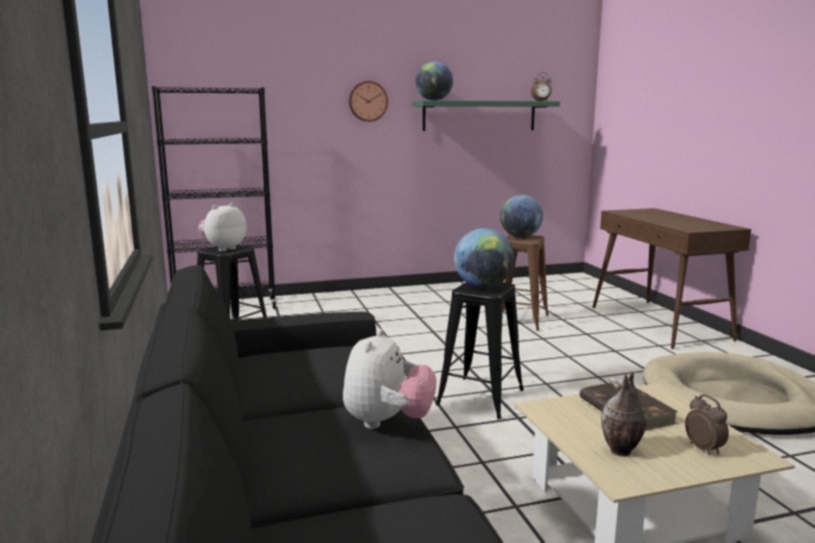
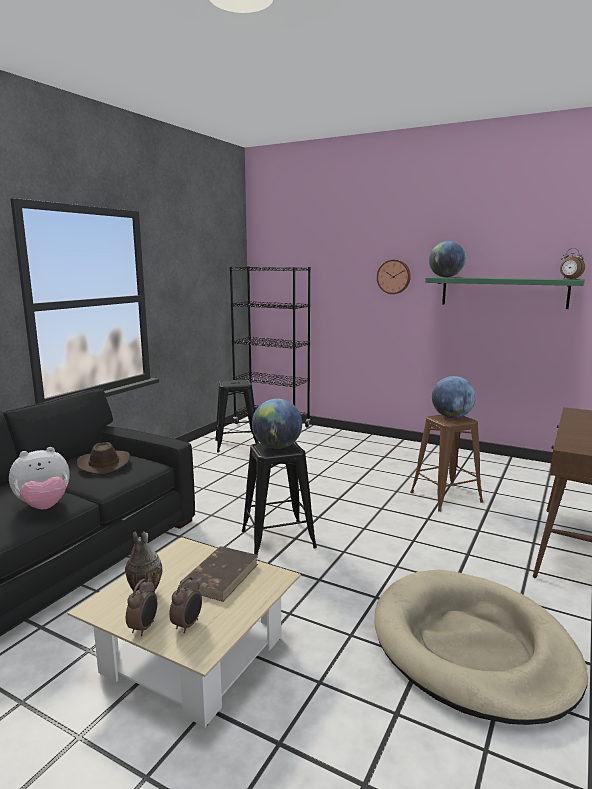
camera: 45 degrees right, 0 degrees up
(223, 248) = (234, 382): plush toy -> none
(308, 364) = (104, 464): none -> brown hat
(689, 468) = (144, 627): none -> alarm clock

